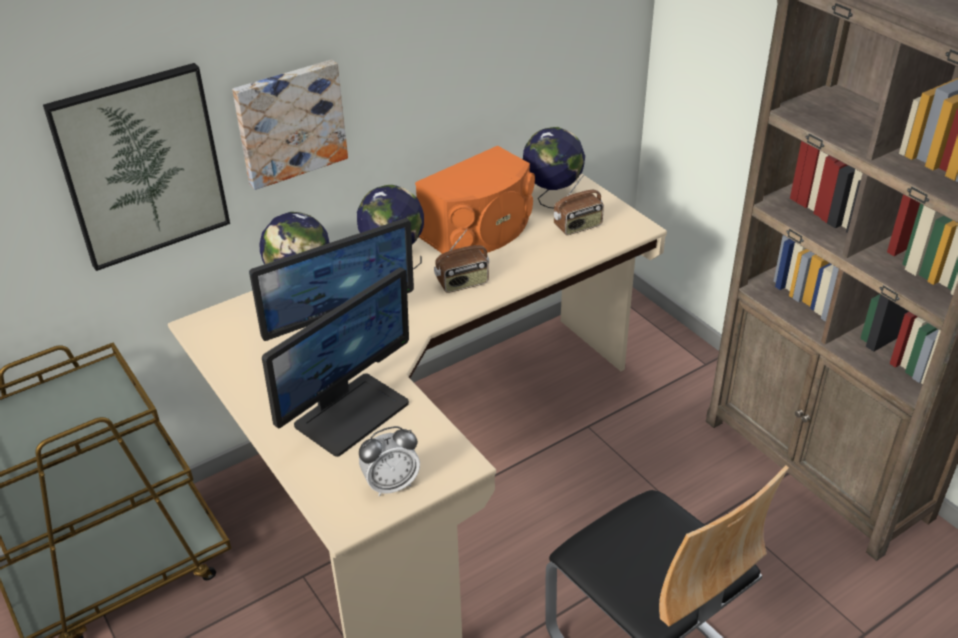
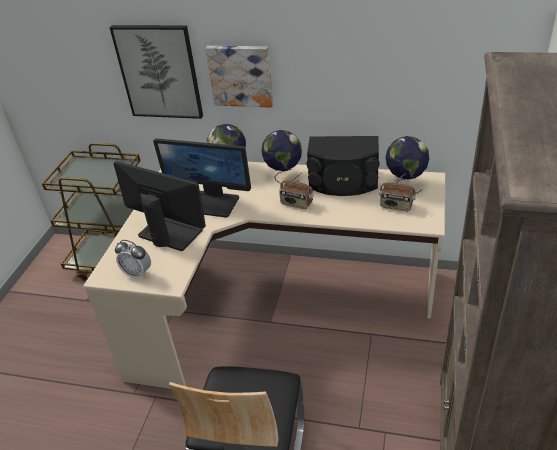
camera: 50 degrees right, 0 degrees up
(351, 413) = (169, 233): monitor -> monitor turned 150 degrees counterclockwise
(480, 231) = (343, 182): orange speaker -> black speaker

